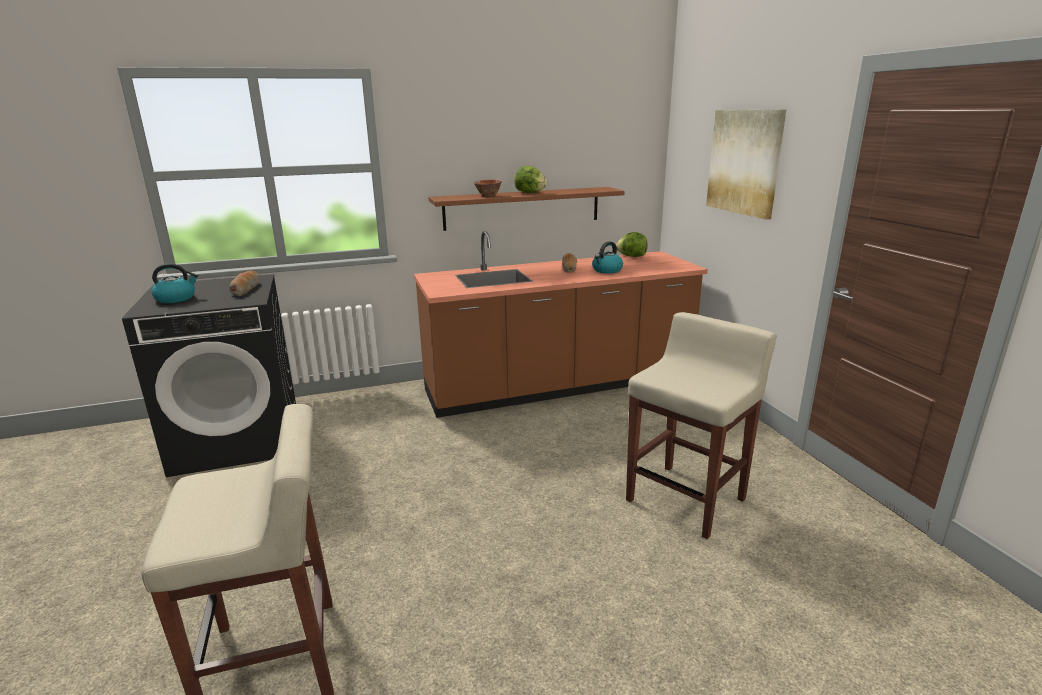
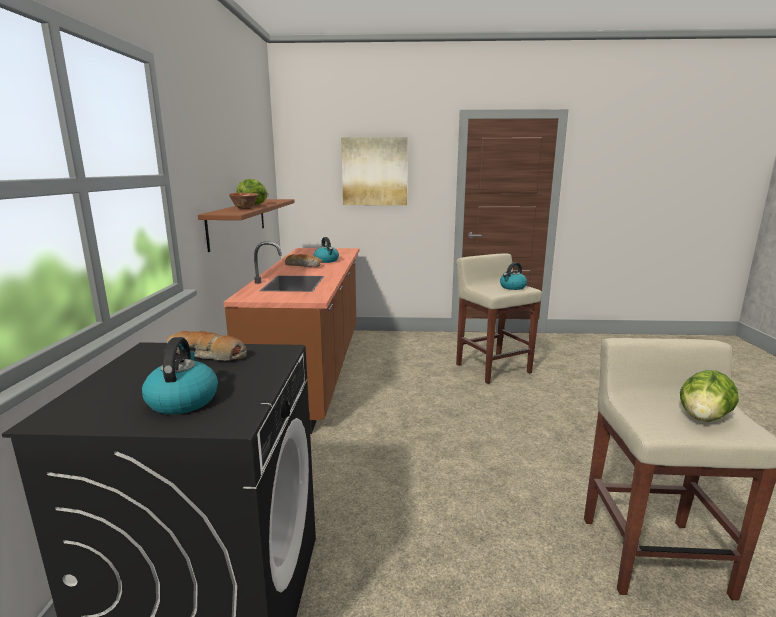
camera: 70 degrees left, 5 degrees down
(631, 256) = (299, 253): lettuce -> lettuce (703, 417)
(706, 385) = (512, 287): none -> kettle

